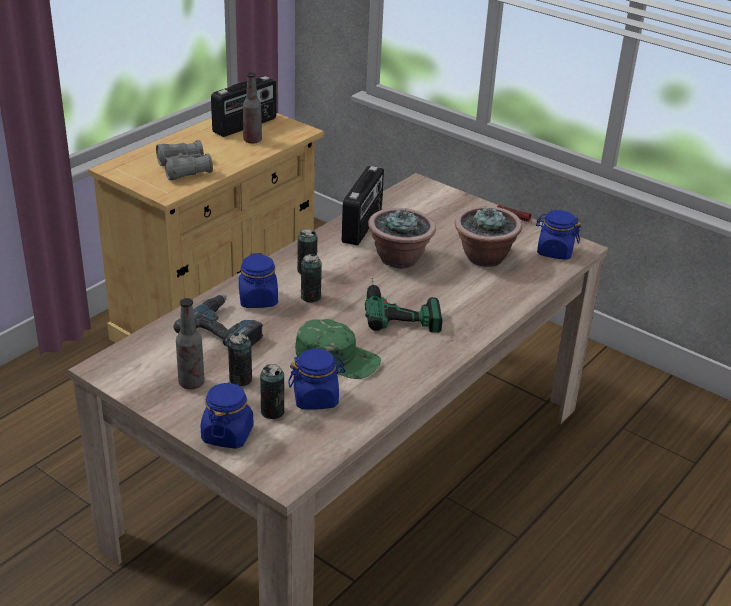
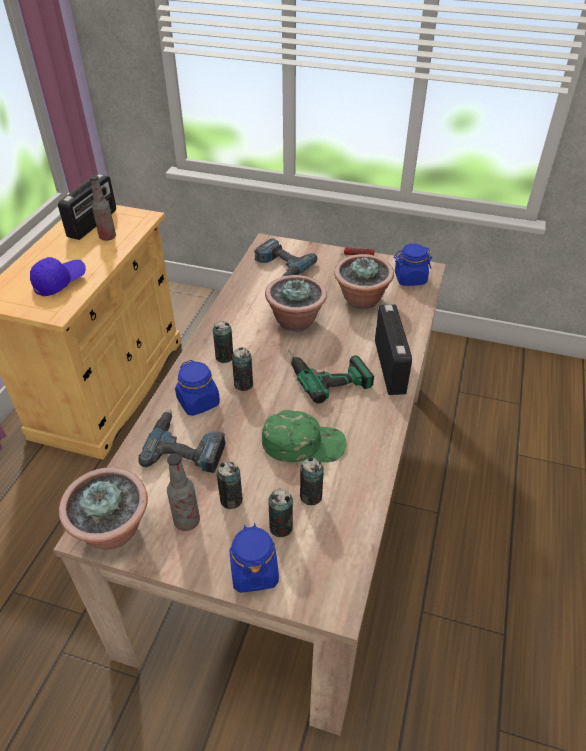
camera: 20 degrees left, 10 degrees up
(125, 371) = (114, 531): none -> potted plant
(184, 169) = (60, 282): grey binoculars -> blue cap
(316, 398) = (311, 496): blue jar -> can
(363, 226) = (246, 297): radio -> radio (390, 367)
(418, 208) = (281, 266): none -> power drill

